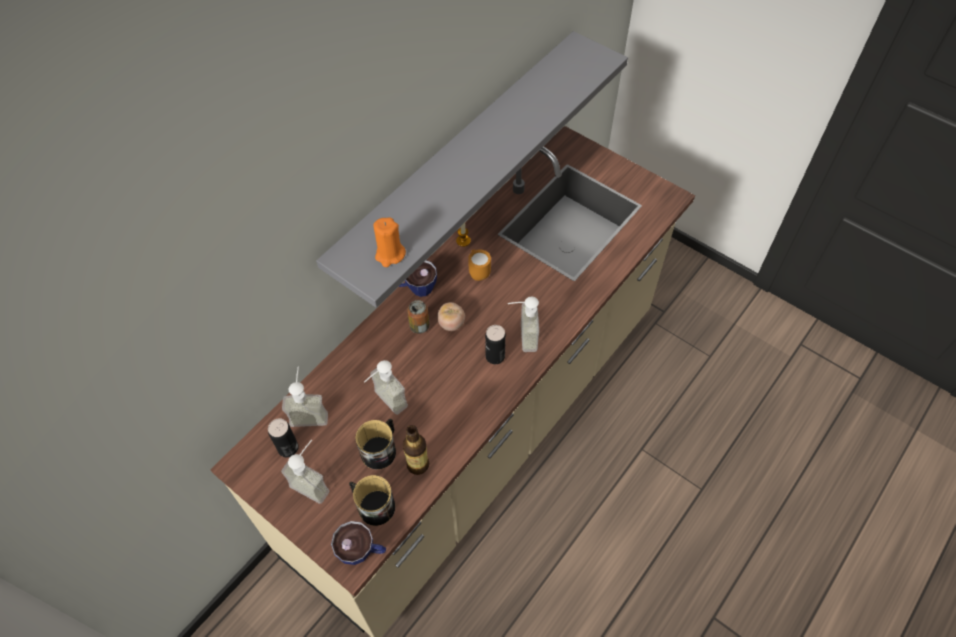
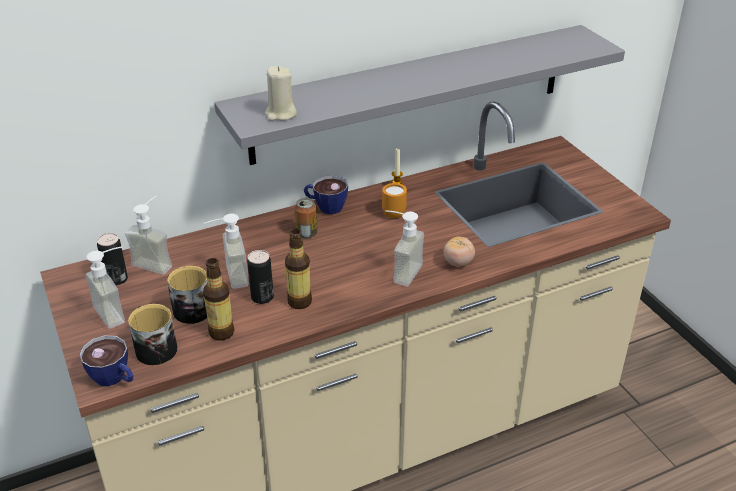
camera: 25 degrees right, 20 degrees down
(390, 255) = (281, 114): orange candle -> beige candle
(451, 323) = (338, 241): tomato -> tomato (458, 262)
(460, 404) = (299, 302): none -> bottle
(495, 356) = (362, 277): can -> can (262, 297)

